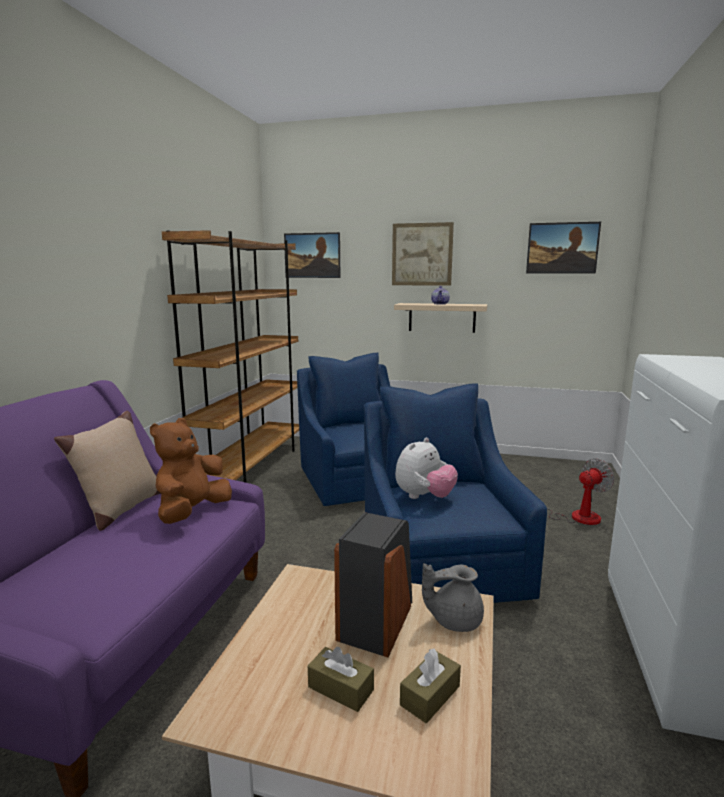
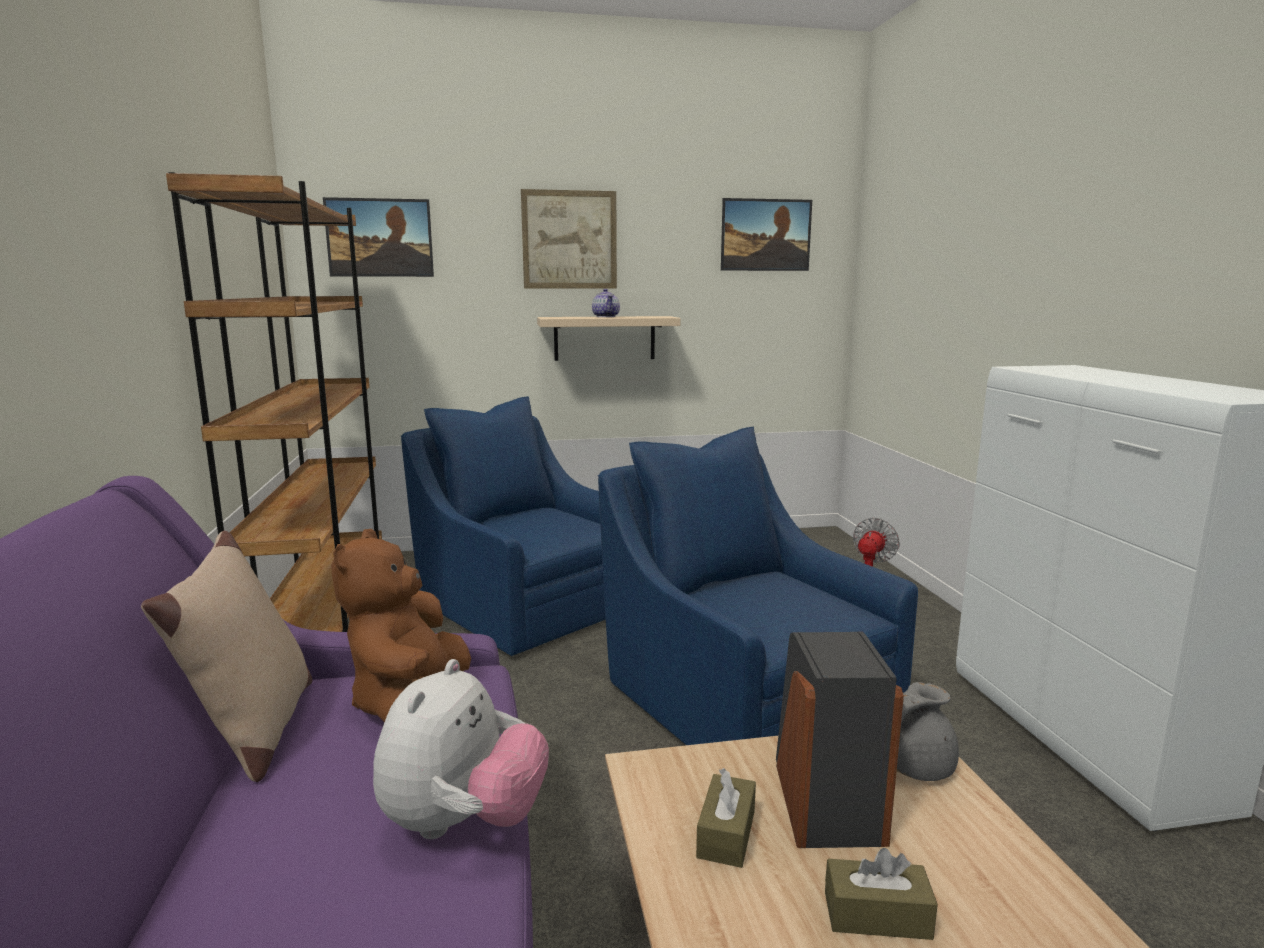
camera: 25 degrees left, 0 degrees up
(424, 497) = (736, 604): plush toy -> plush toy (463, 823)
(430, 695) = (991, 879): brown tissue box -> brown tissue box (726, 834)

